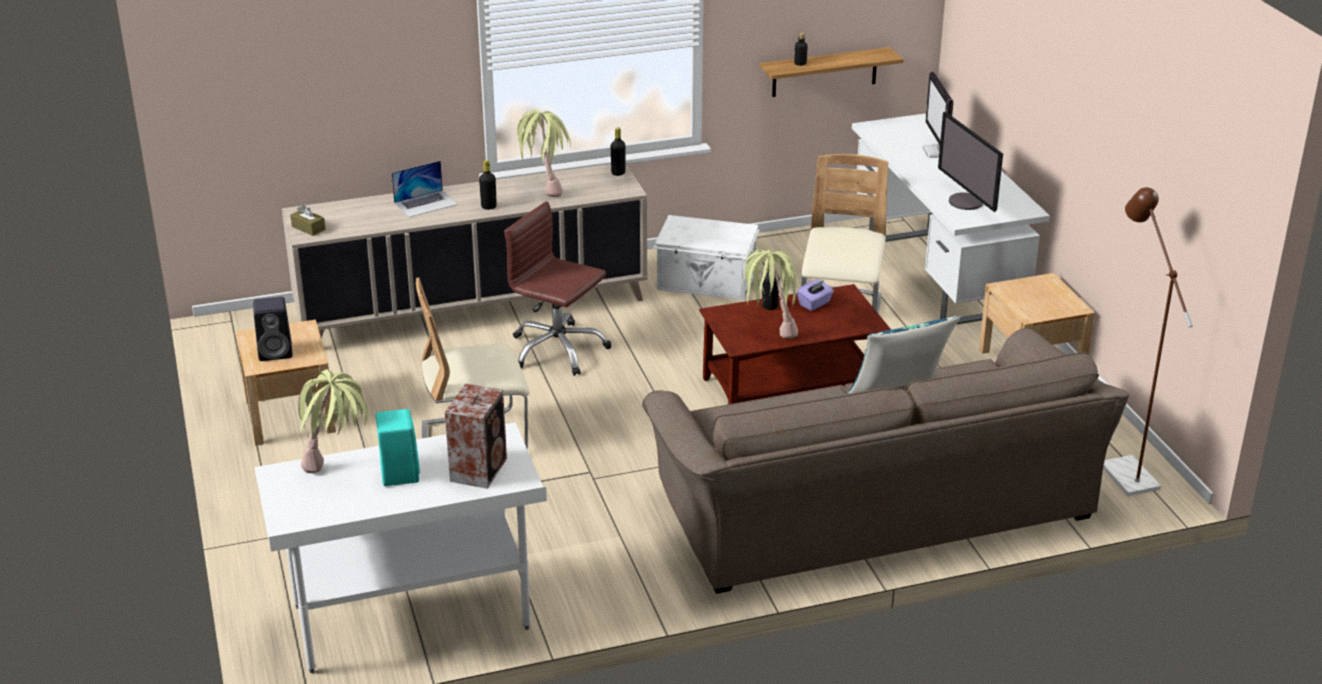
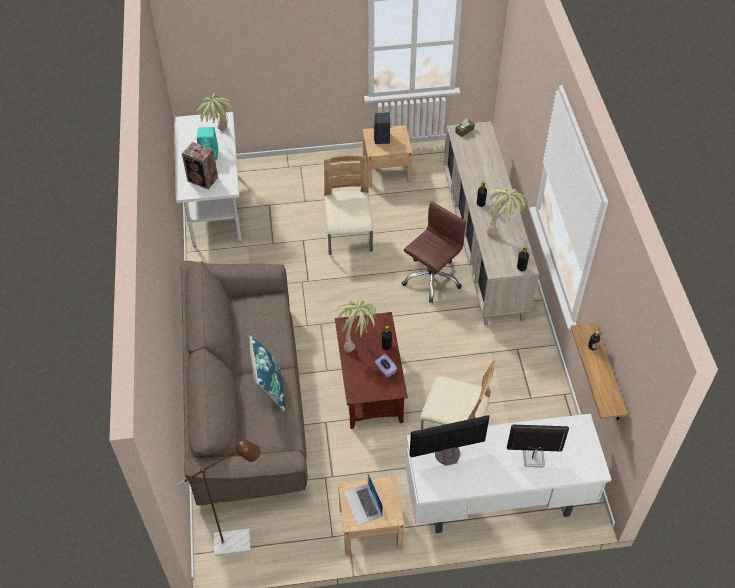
camera: 100 degrees right, 20 degrees up
(426, 203) = (488, 177): laptop -> laptop (363, 504)
(706, 282) = (504, 362): white storage box -> none

